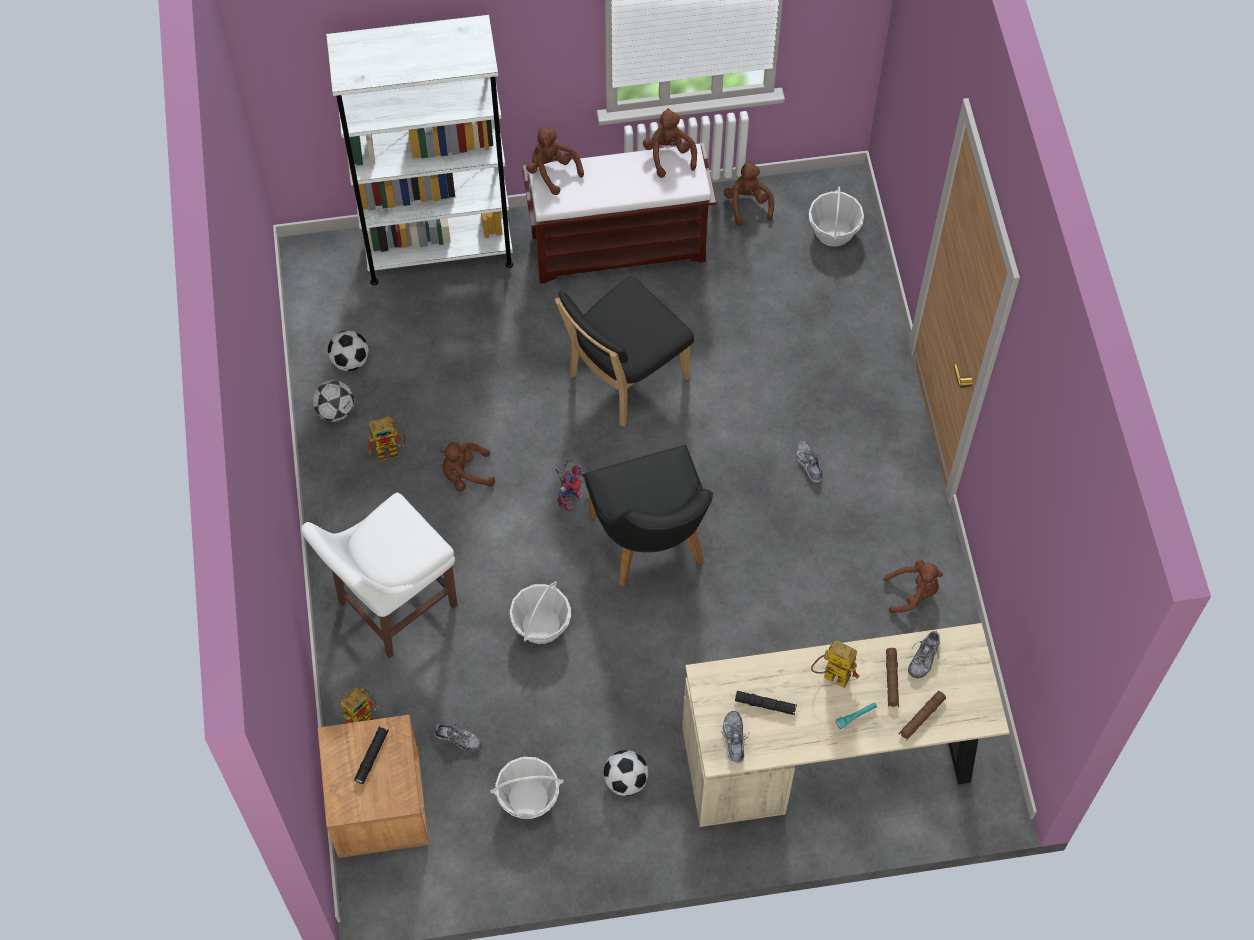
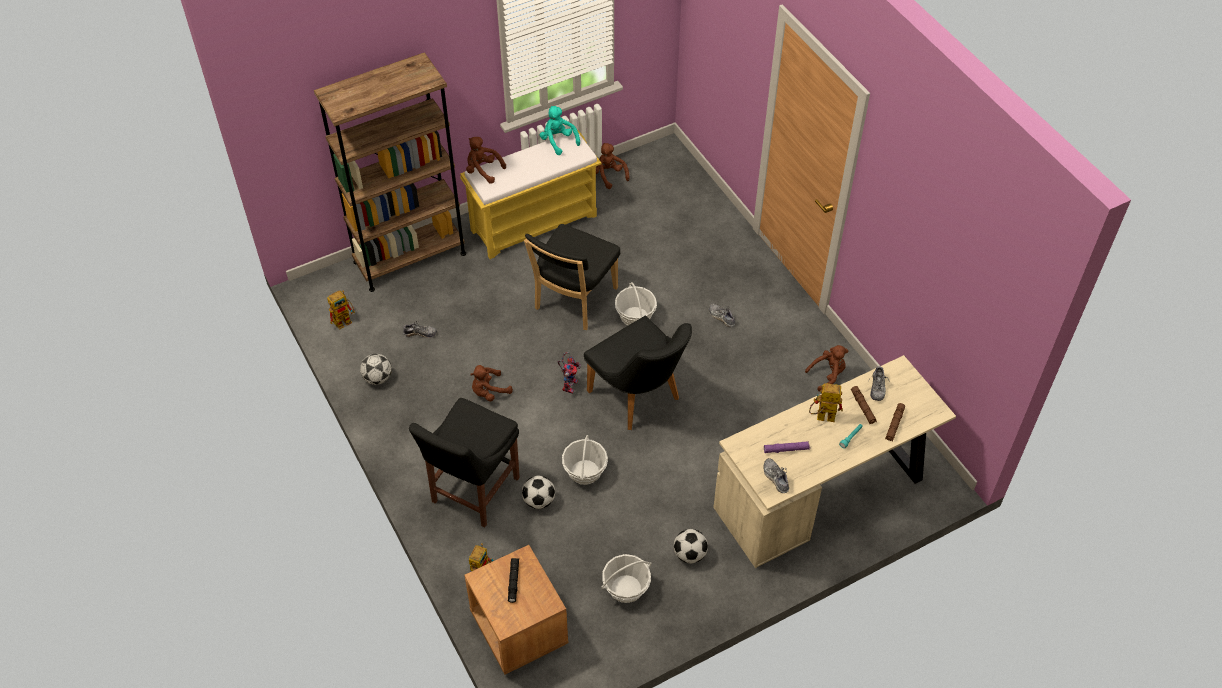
camera: 20 degrees left, 10 degrees down
(350, 361) = (375, 343): football -> football (539, 501)
(391, 449) = (428, 391): toy robot -> toy robot (345, 320)
(392, 607) = (472, 493): white chair -> black chair
(438, 250) = (410, 258): white bookcase -> brown bookcase
(458, 739) = (558, 565): shoe -> shoe (420, 333)
(620, 246) = (535, 222): brown bench -> yellow bench
(669, 155) = (558, 141): brown plush toy -> turquoise plush toy
(765, 705) = (786, 449): black flashlight -> purple flashlight
(833, 231) = (673, 176): basket -> basket (635, 317)

